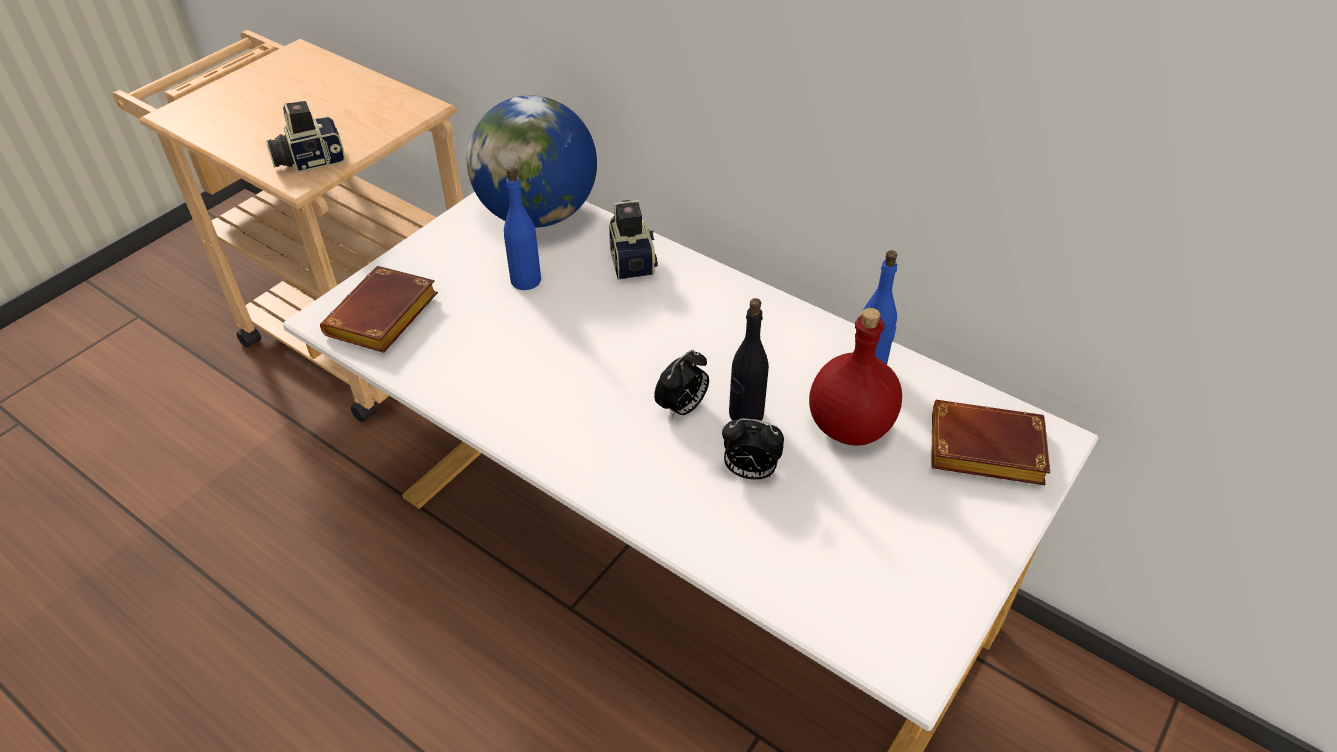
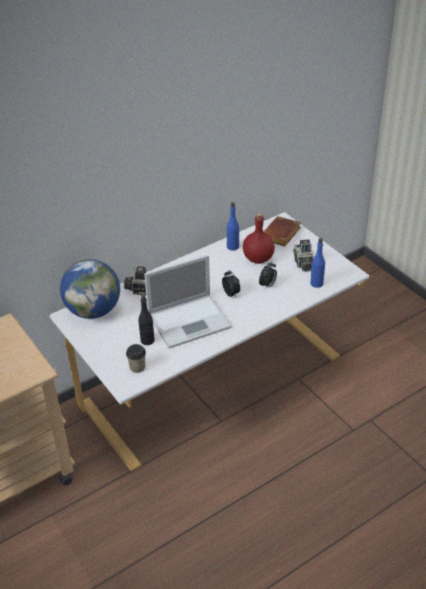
camera: 70 degrees left, 5 degrees down
(309, 160) = (24, 366): camera -> camera (303, 264)
(383, 319) = (137, 367): brown book -> cup
(525, 280) = (136, 321): blue bottle -> blue bottle (316, 283)
(557, 361) = (190, 320): none -> laptop
(745, 414) = (241, 280): black bottle -> black bottle (147, 340)

